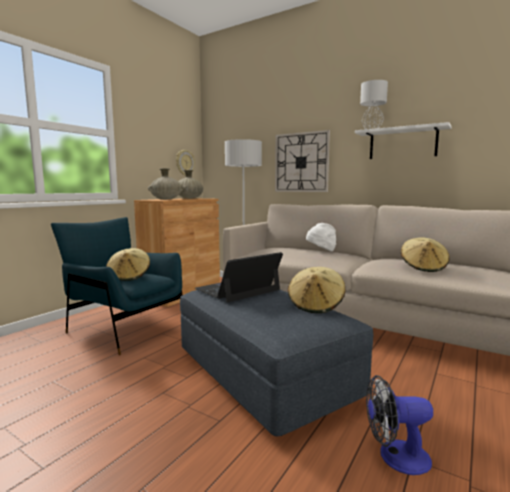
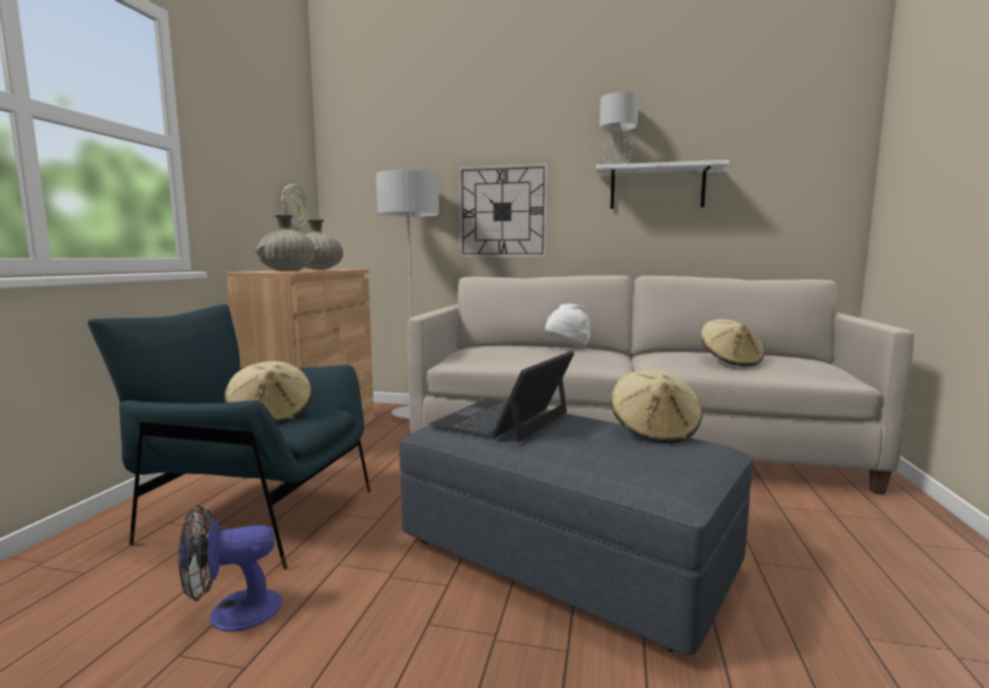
camera: 20 degrees left, 0 degrees up
(395, 457) = (846, 641): fan -> fan (232, 612)

